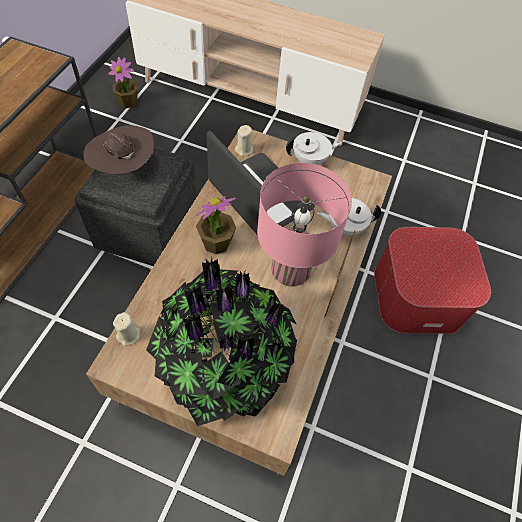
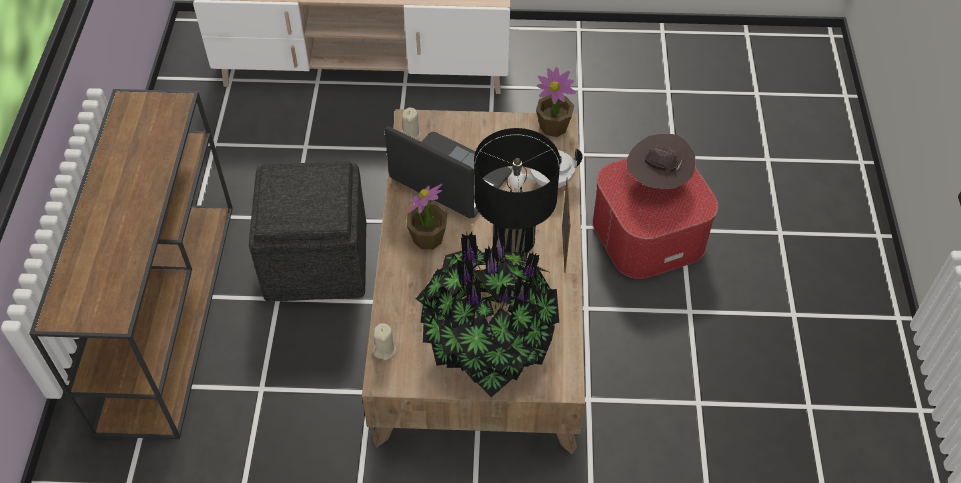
camera: 15 degrees left, 5 degrees down
(124, 167) = (289, 194): brown hat -> brown hat (657, 180)
(128, 102) = (215, 119): potted plant -> potted plant (554, 126)
(291, 269) = (514, 239): pink table lamp -> black table lamp
(310, 160) = (486, 124): white teapot -> none

